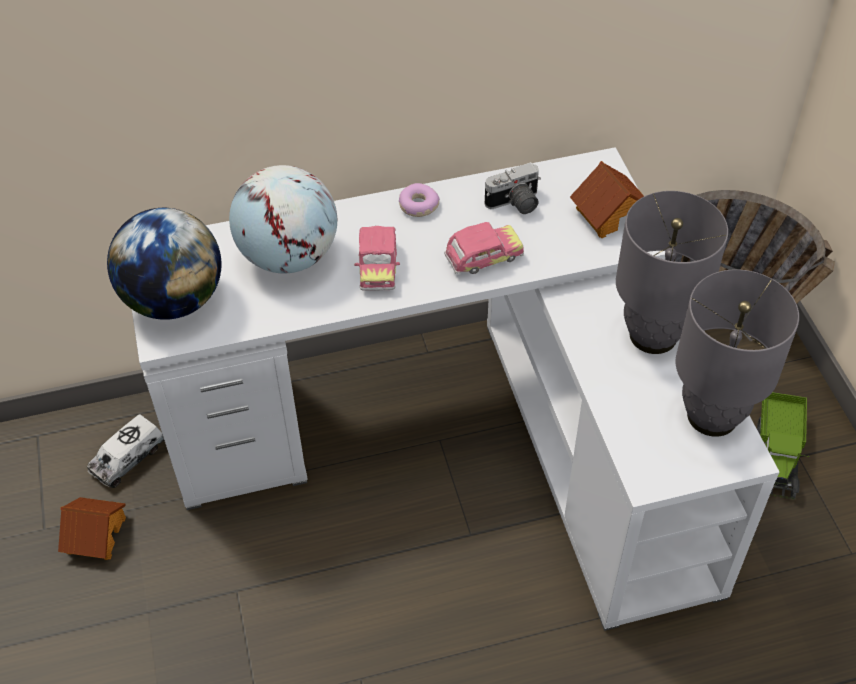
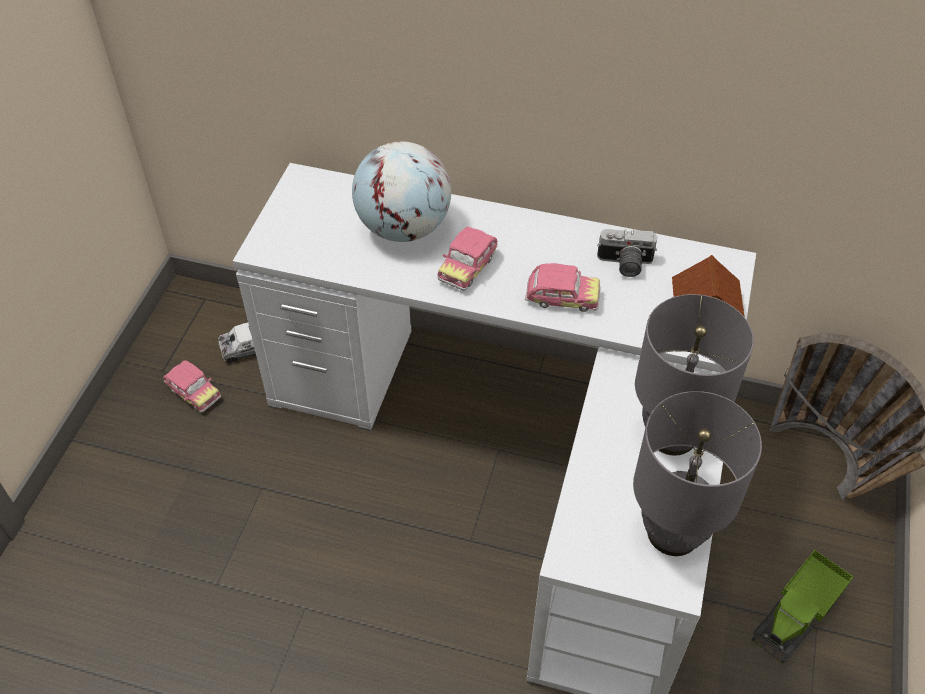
camera: 30 degrees right, 0 degrees up
(95, 535) = (193, 392): toy house -> toy car
(174, 300) = (292, 224): globe -> none
(418, 206) = (539, 231): donut -> none

